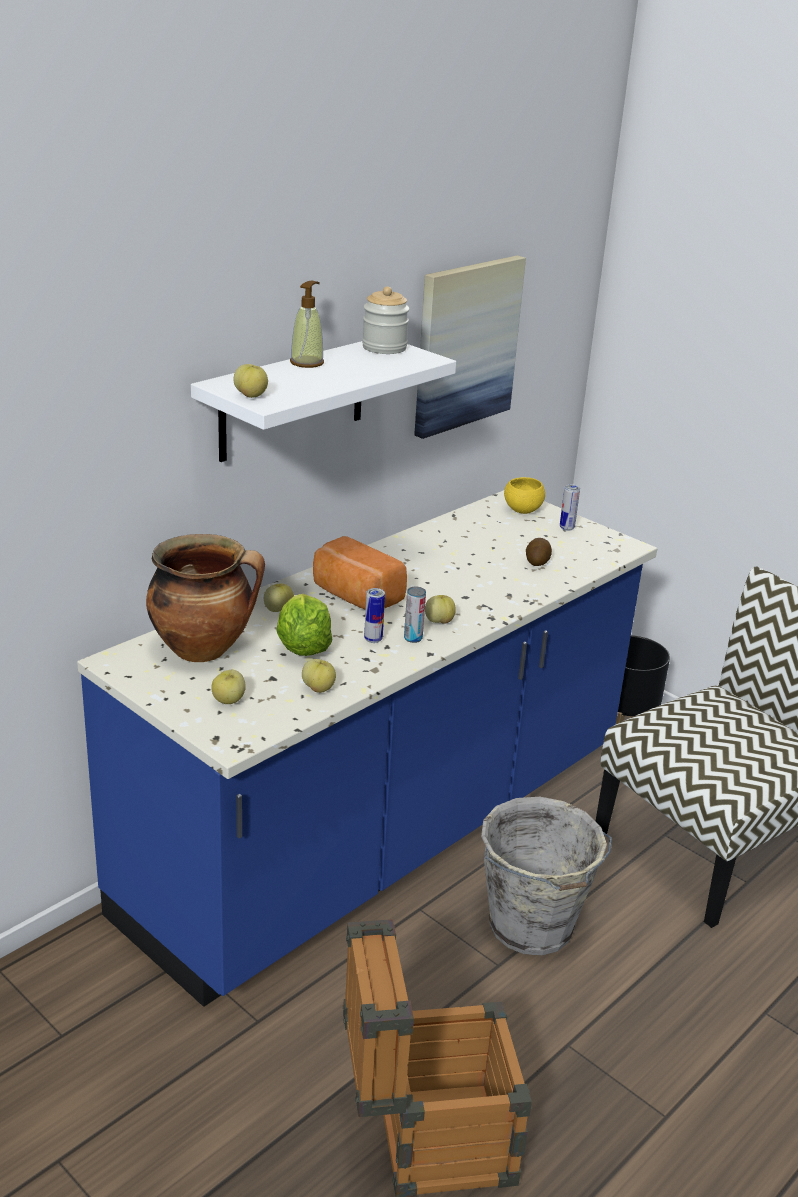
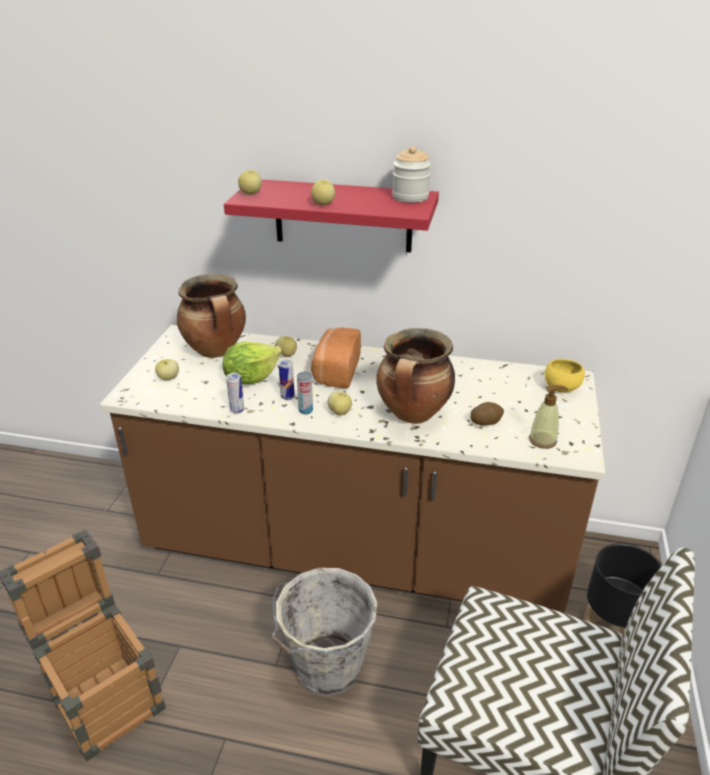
camera: 60 degrees right, 5 degrees up
(292, 399) = (343, 216): white shelf -> red shelf
(307, 363) = (338, 189): soap dispenser -> soap dispenser (543, 440)
(318, 688) = (208, 400): apple -> apple (323, 204)
(384, 833) = (355, 550): blue counter -> brown counter
(466, 345) = (543, 226): picture -> none
(488, 588) = (413, 415): none -> cooking pot
(566, 528) = (564, 416): can -> can (237, 410)

